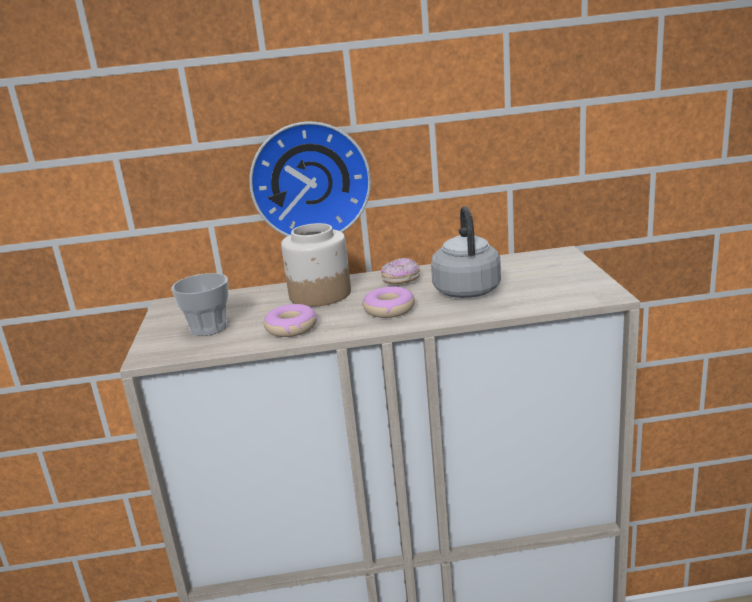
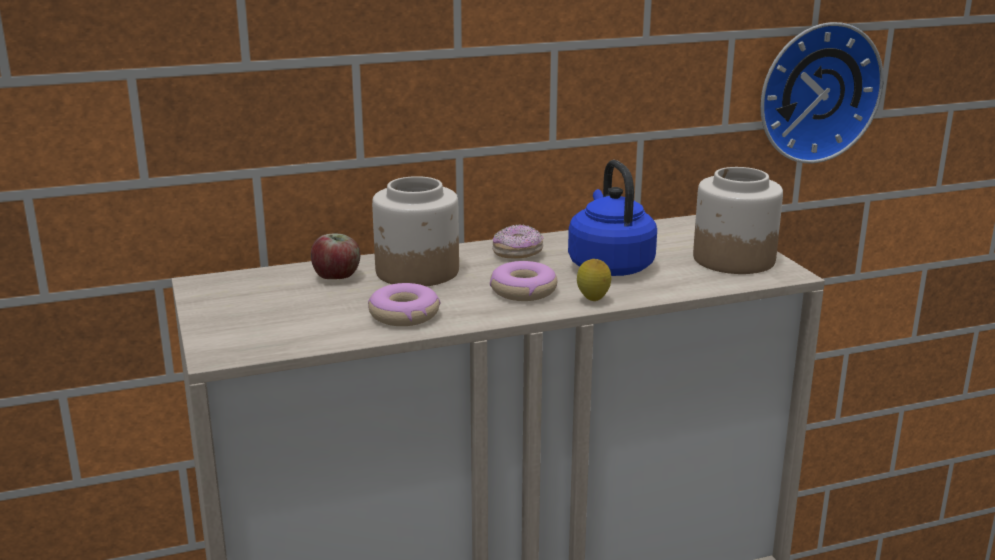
camera: 15 degrees left, 0 degrees up
(208, 328) = (284, 315): cup -> none
(261, 299) = (337, 277): none -> apple
(310, 180) = (398, 119): wall clock -> wall clock (815, 91)
(438, 318) = (593, 301): none -> lemon
(466, 289) = (609, 265): grey kettle -> blue kettle
(569, 283) = (733, 259): none -> jar

